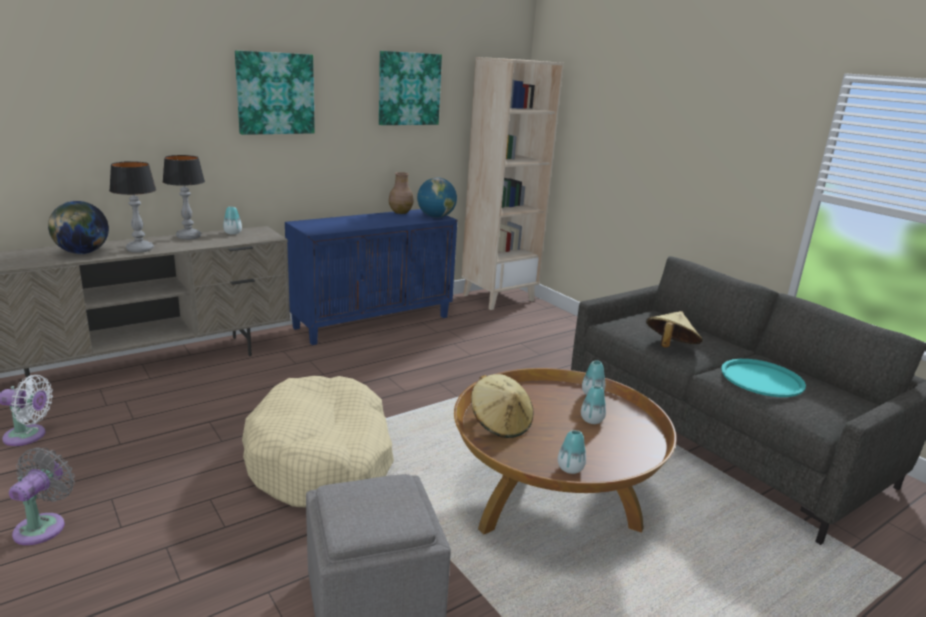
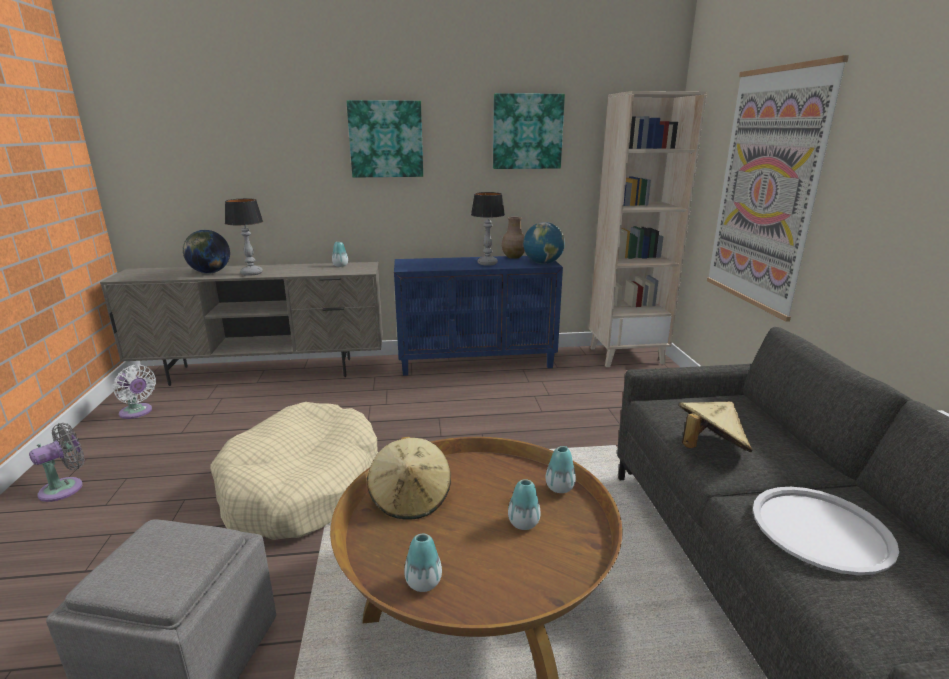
camera: 30 degrees right, 0 degrees up
(189, 237) = (303, 266): table lamp -> table lamp (487, 263)
(628, 150) = (765, 190): none -> picture
(761, 379) = (820, 530): turquoise tray -> white tray

